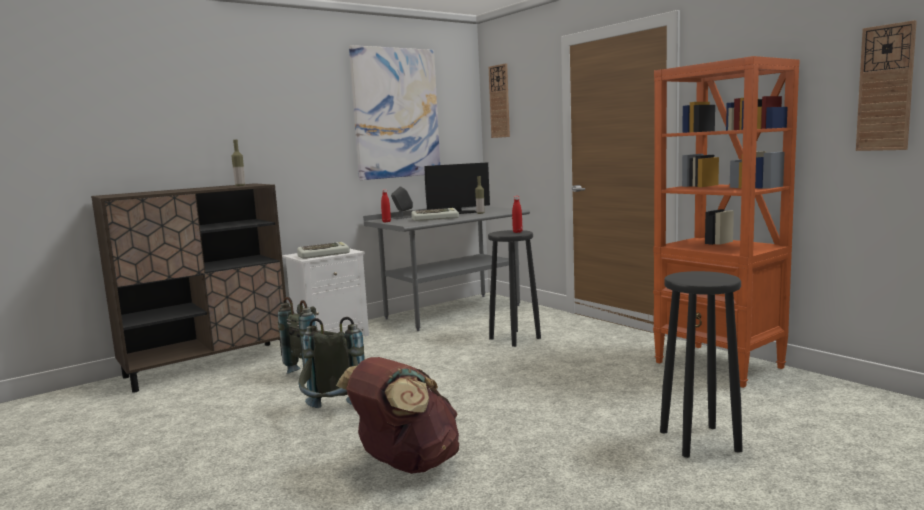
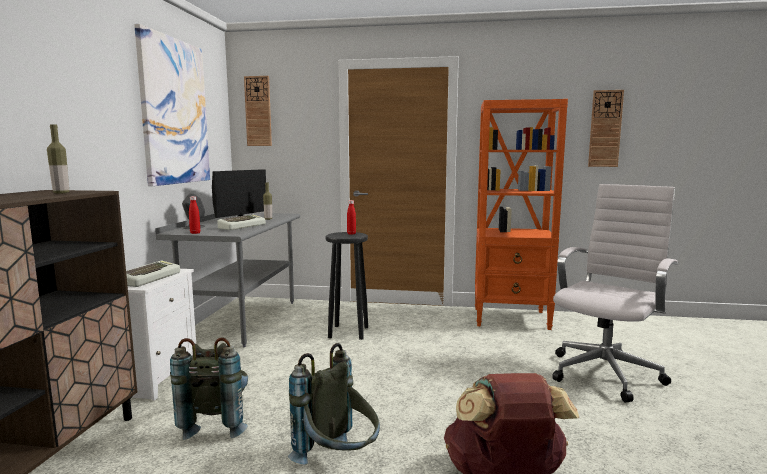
camera: 45 degrees left, 0 degrees up
(700, 441) = (606, 372): black stool -> white office chair

